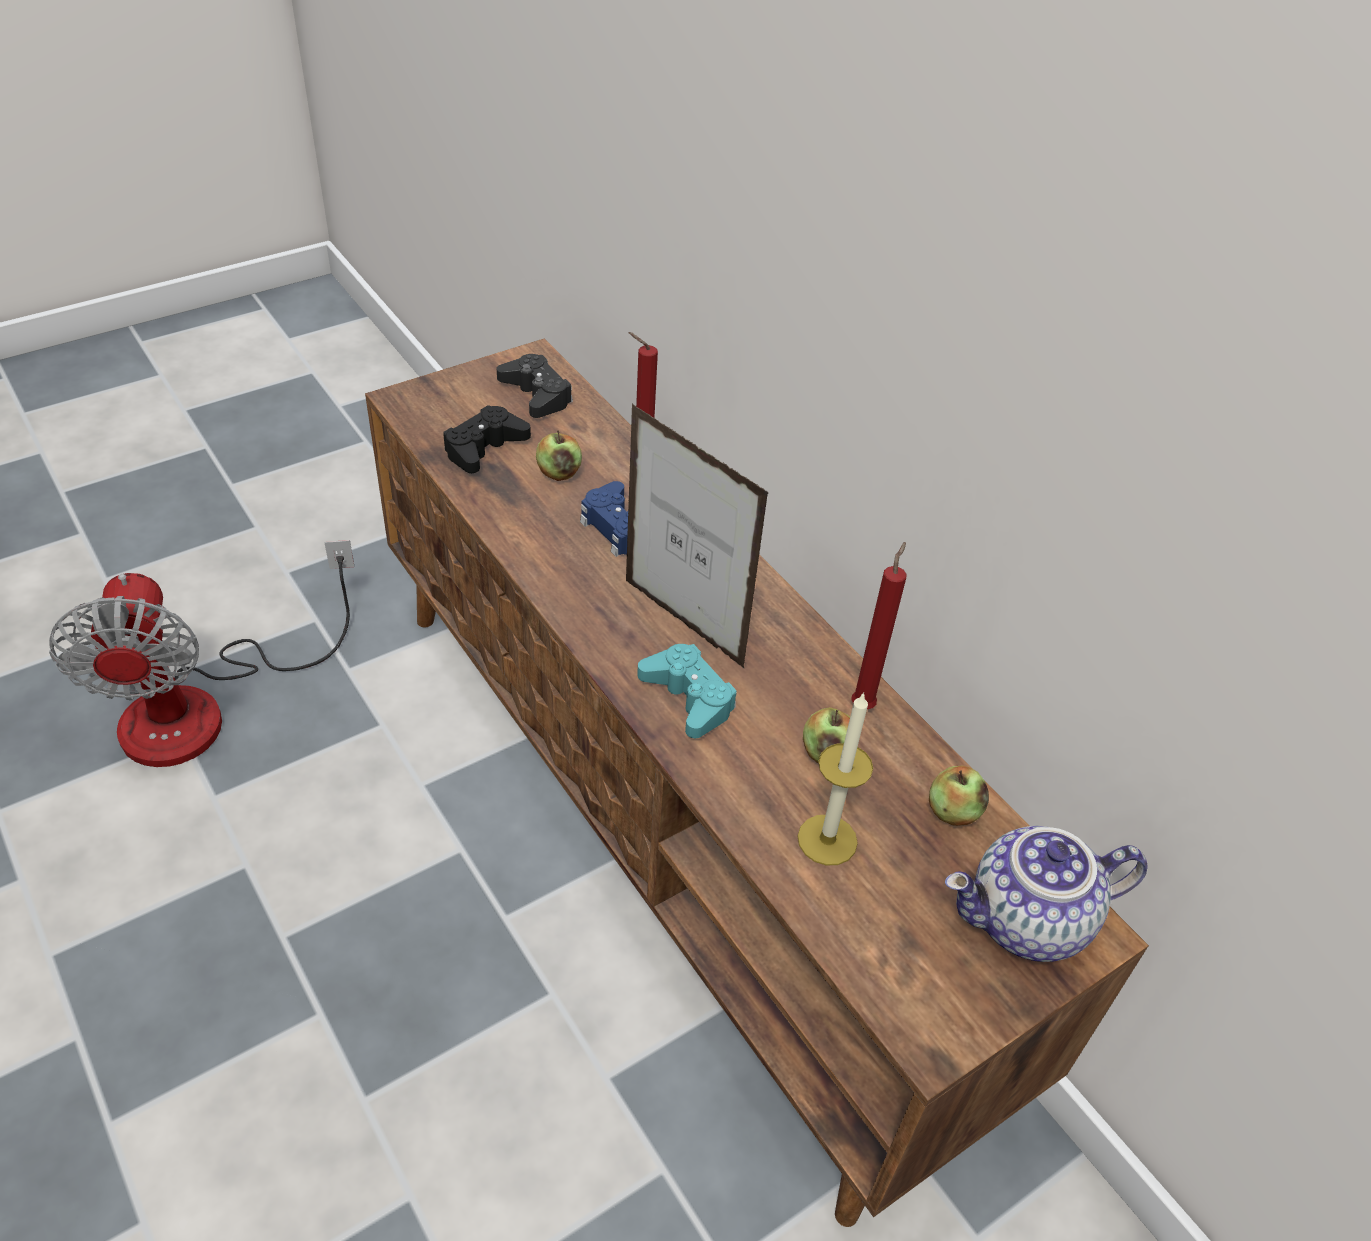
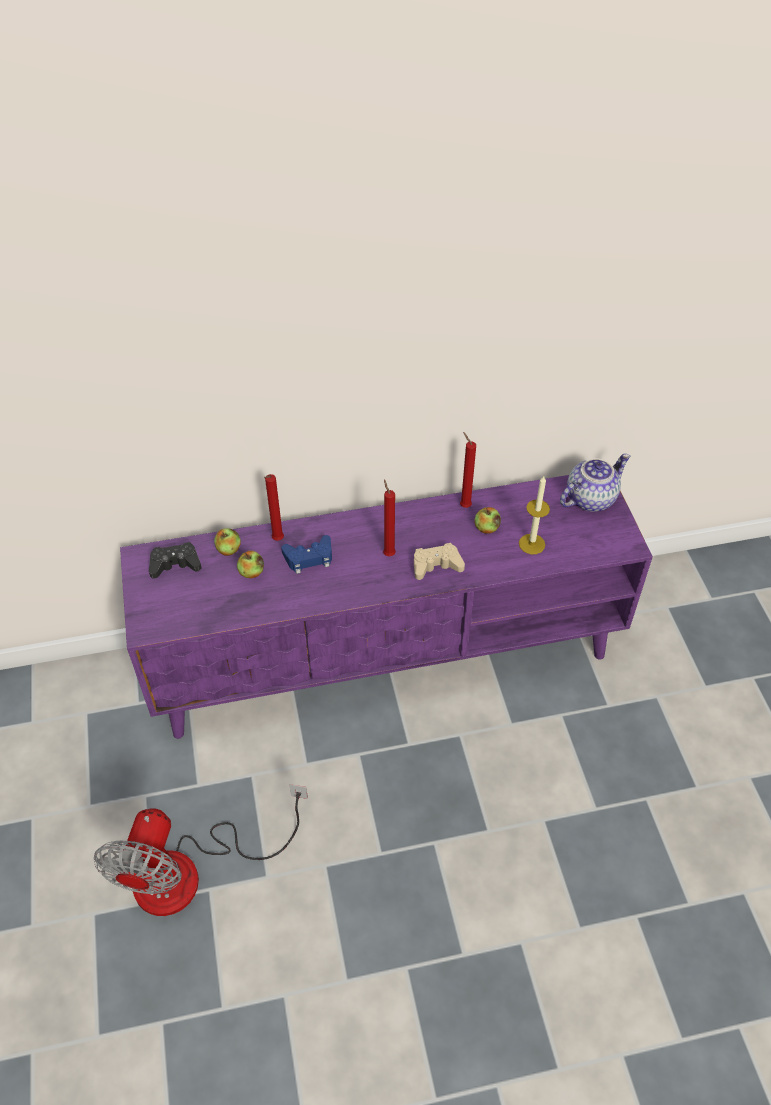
camera: 65 degrees left, 5 degrees up
(205, 706) = (190, 872): fan -> fan turned 90 degrees clockwise
(484, 448) = (212, 600): black game controller -> none
(672, 831) = (386, 655): brown tv stand -> purple tv stand
(683, 623) = (388, 553): picture frame -> red candle
(689, 697) = (436, 565): turquoise game controller -> beige game controller
(952, 811) = (531, 499): apple -> apple (228, 549)
(1027, 923) = (589, 498): teapot -> teapot turned 135 degrees counterclockwise

